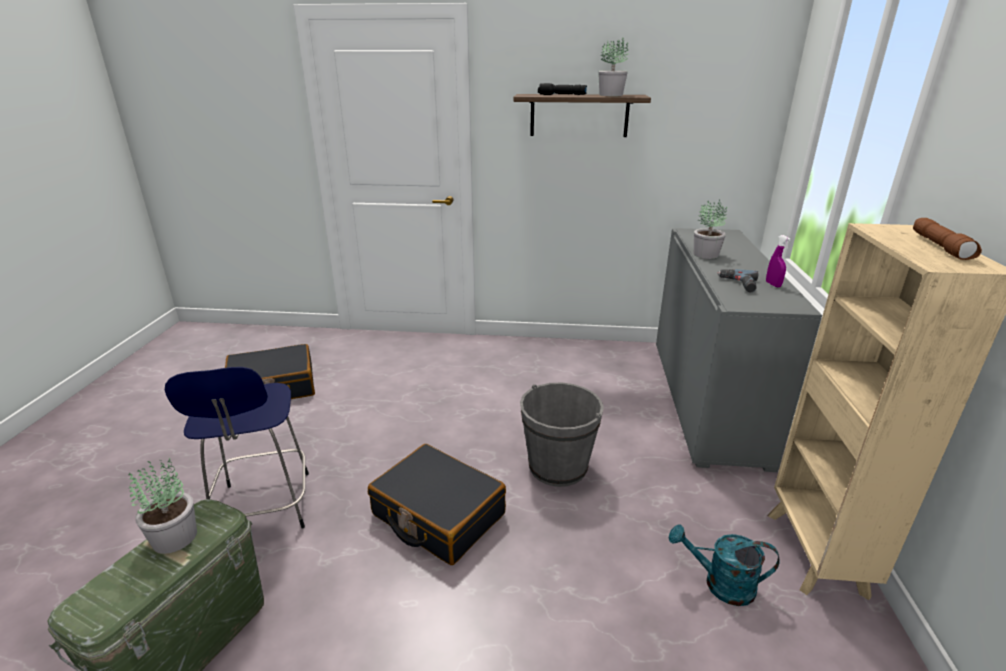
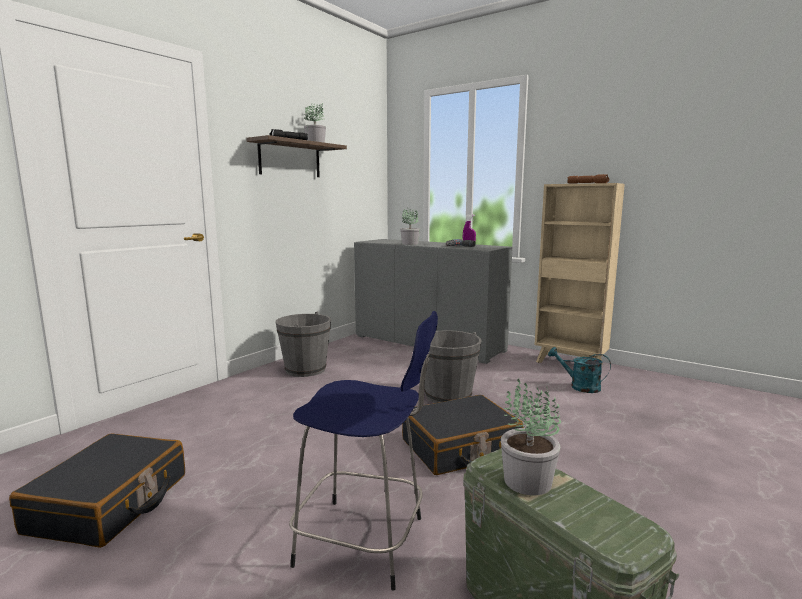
camera: 60 degrees left, 15 degrees down
(530, 359) = (305, 369): none -> grey bucket
(720, 584) = (579, 386): turquoise watering can -> turquoise watering can turned 75 degrees clockwise

